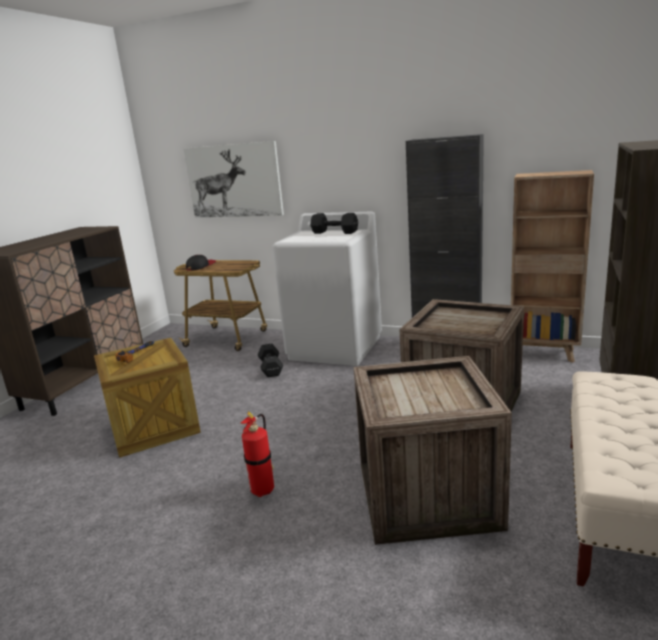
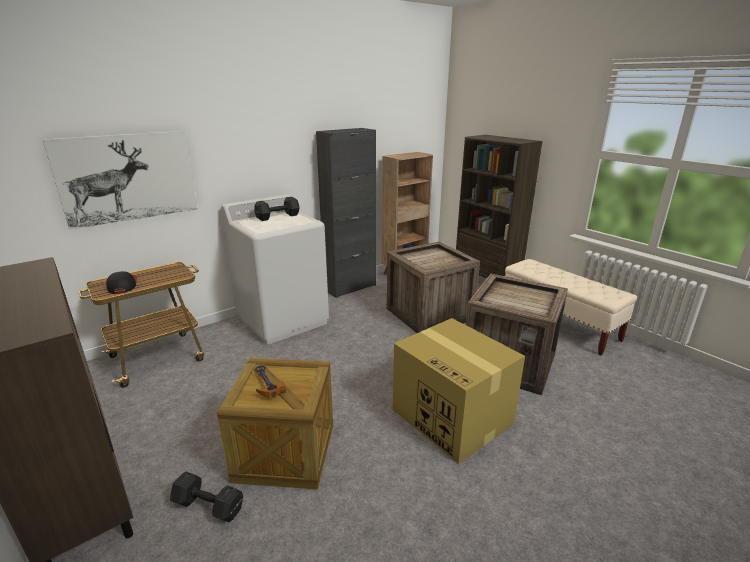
camera: 60 degrees left, 5 degrees up
(264, 490) = (453, 417): fire extinguisher -> cardboard box
(270, 369) = (269, 357): black dumbbell -> black dumbbell (209, 507)

